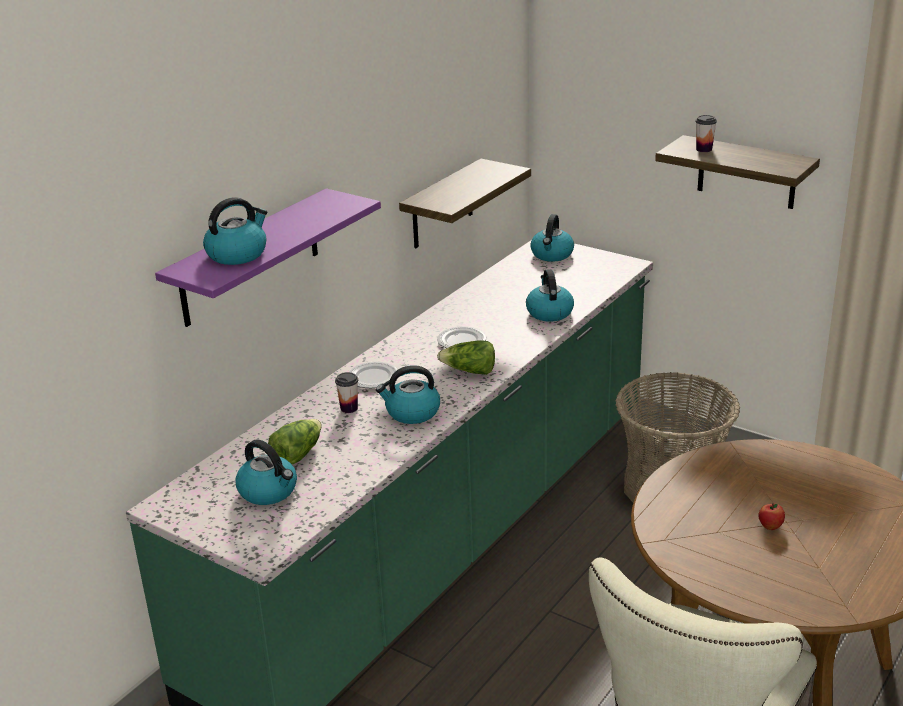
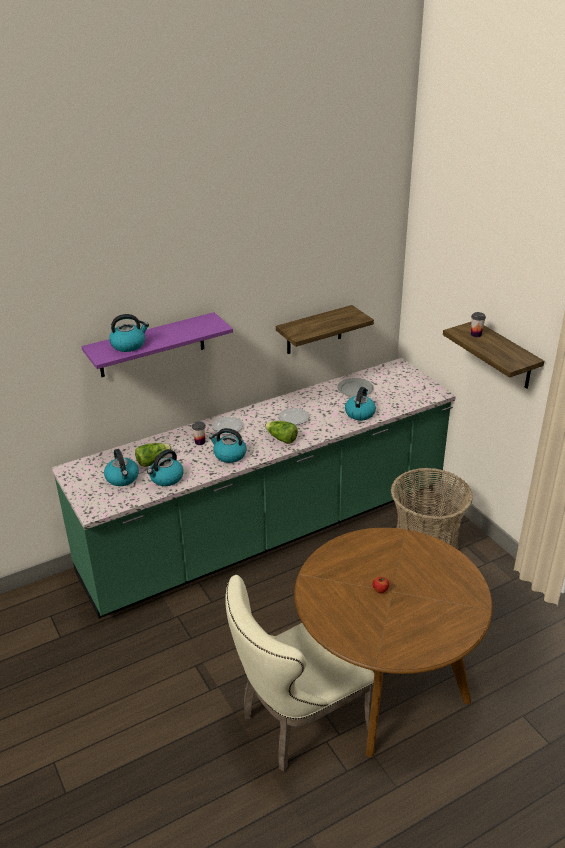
camera: 25 degrees right, 5 degrees up
(514, 286) = (355, 389): none -> grey plate
(552, 255) = (397, 374): kettle -> kettle (166, 478)

